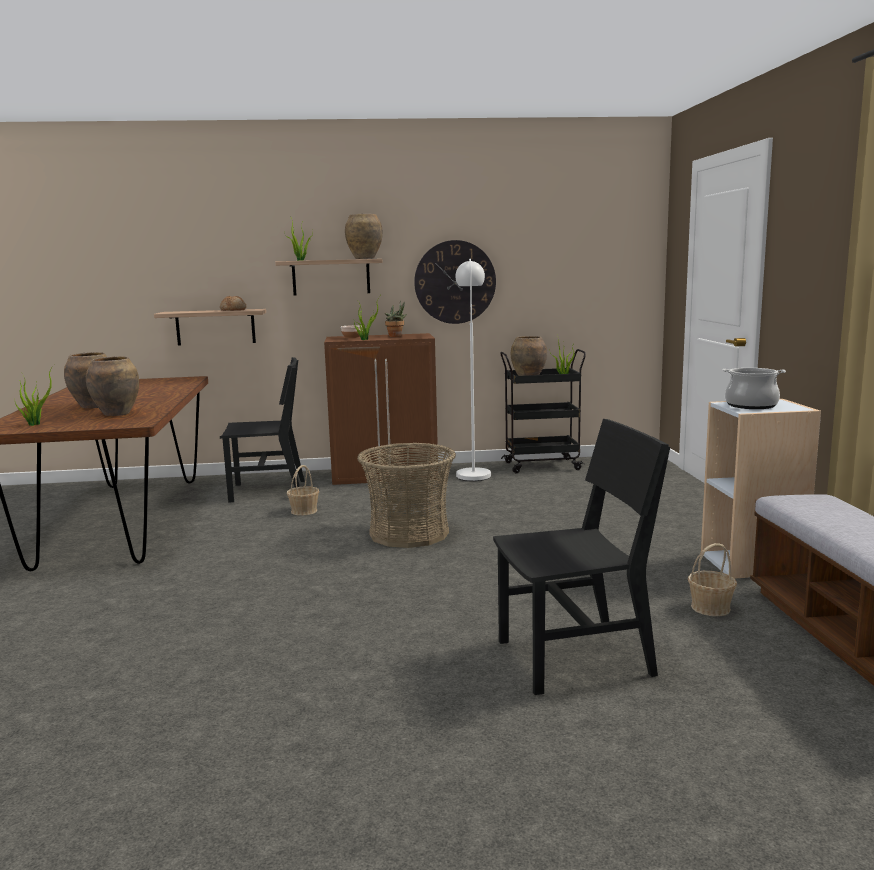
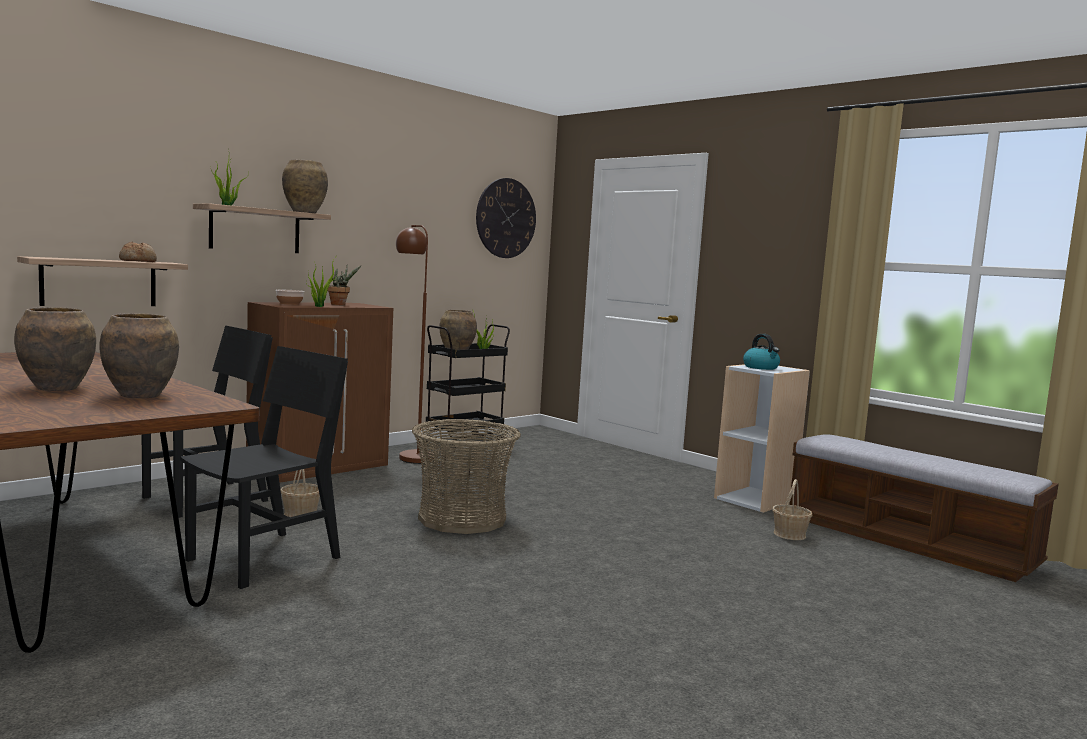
camera: 40 degrees left, 5 degrees down
(36, 424) = (50, 413): potted plant -> none
(455, 282) = (383, 248): wall clock -> wall clock (506, 218)
(473, 473) = (412, 456): white floor lamp -> brown floor lamp
(575, 658) = (782, 589): black chair -> black chair (264, 559)
(751, 405) = (761, 367): cooking pot -> kettle

